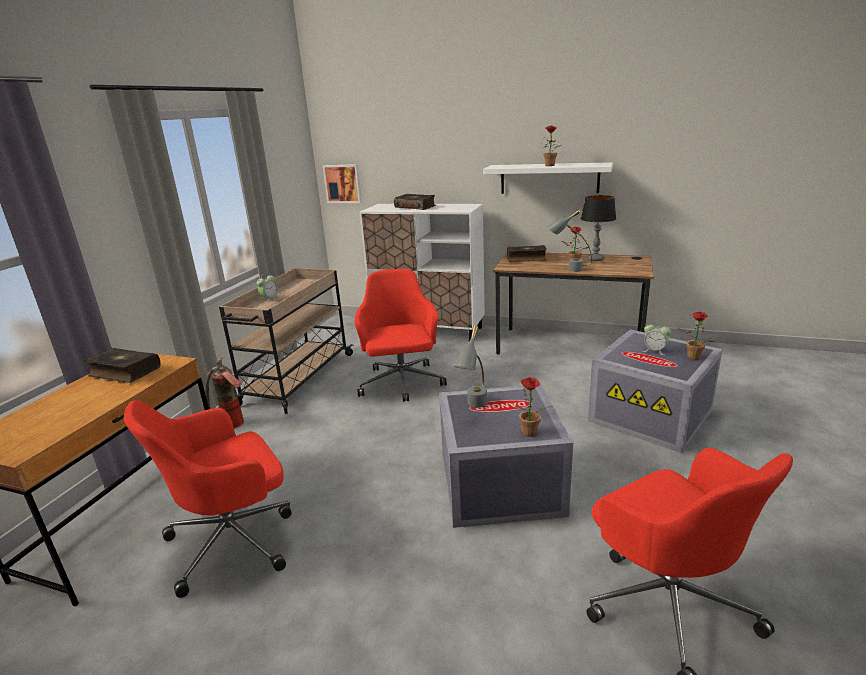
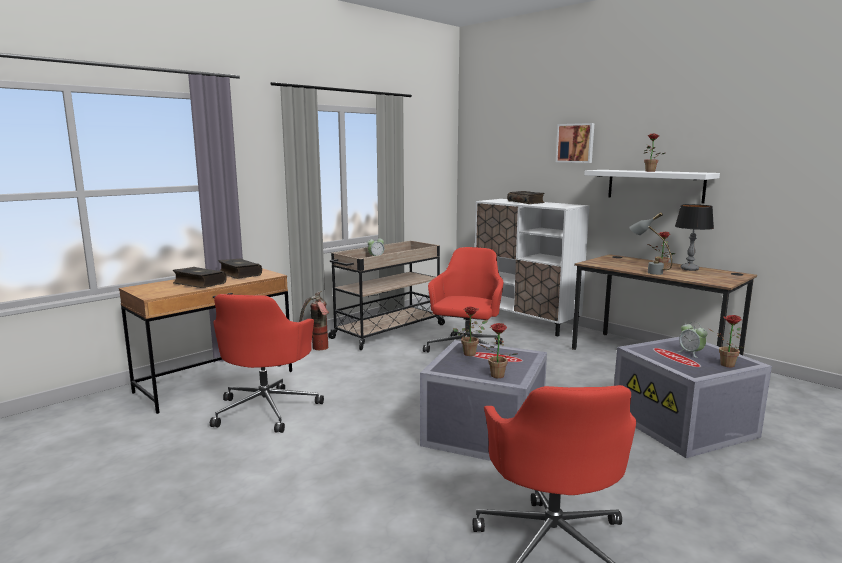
camera: 25 degrees right, 10 degrees down
(234, 540) = (267, 409): red office chair -> red office chair turned 75 degrees counterclockwise
(343, 183) = (476, 179): picture -> picture (575, 143)
(474, 407) = (471, 353): grey table lamp -> potted plant
(526, 258) = (618, 260): book -> book (199, 283)

